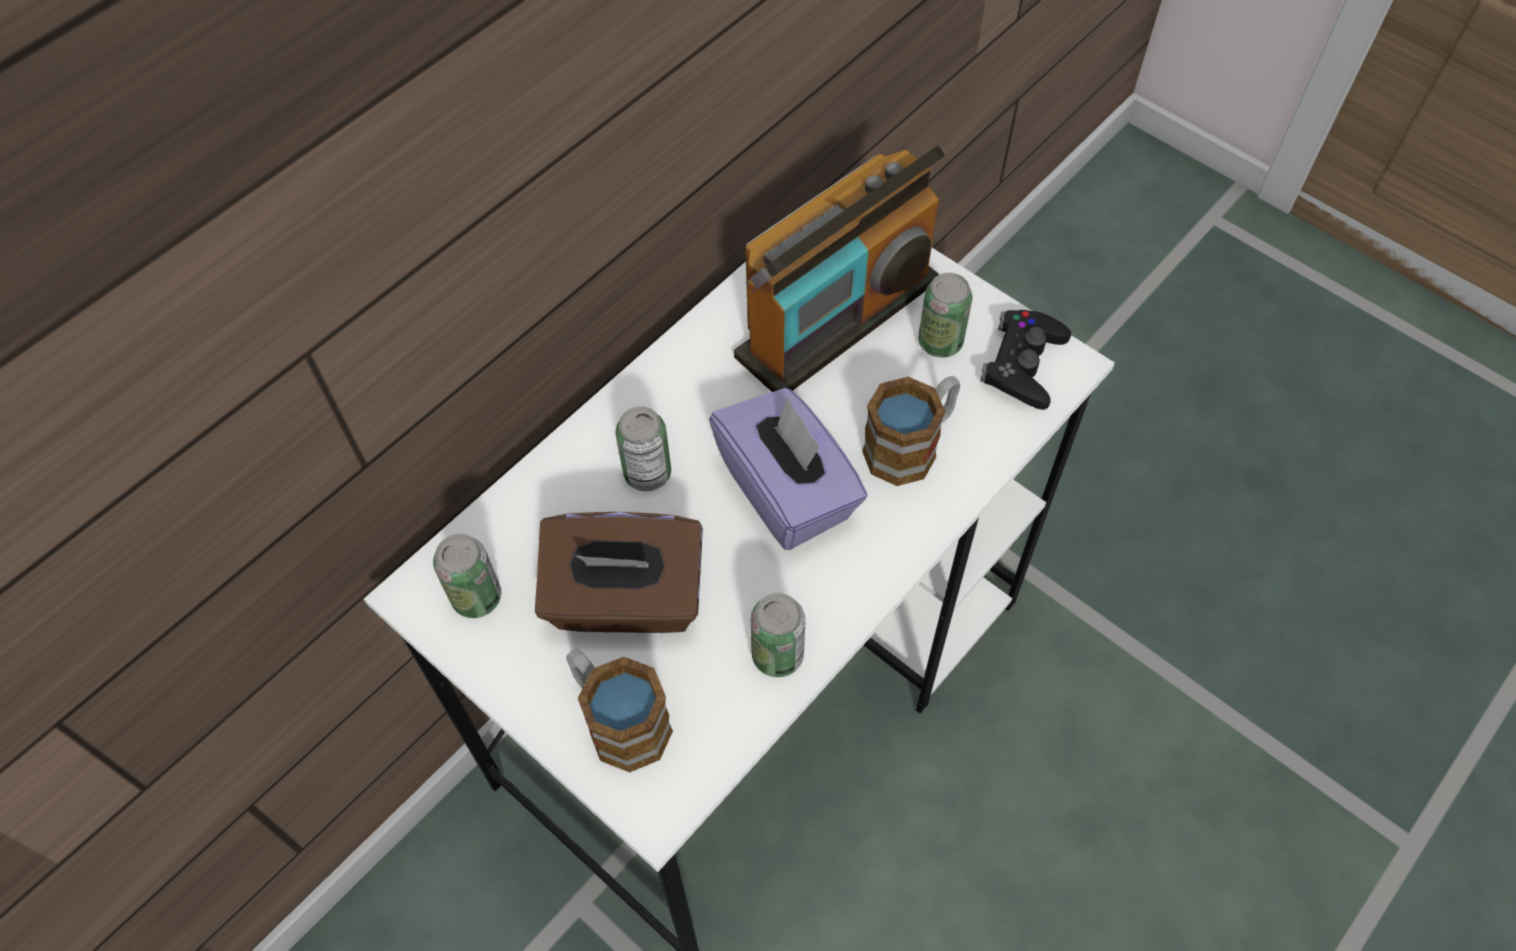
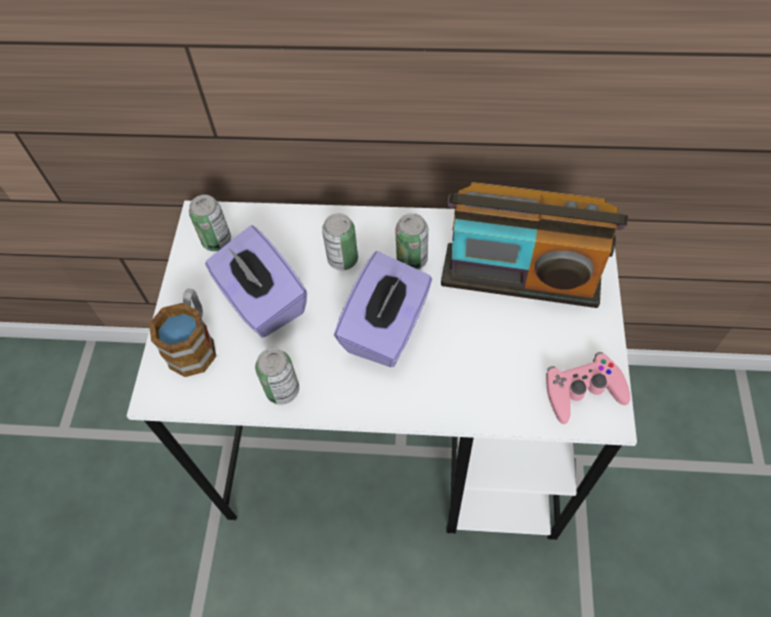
camera: 55 degrees right, 0 degrees up
(625, 600) = (262, 301): brown tissue box -> purple tissue box
(911, 445) = (470, 368): mug -> none
(940, 342) = (555, 337): can -> can (412, 259)
(1023, 364) = (583, 391): black game controller -> pink game controller

